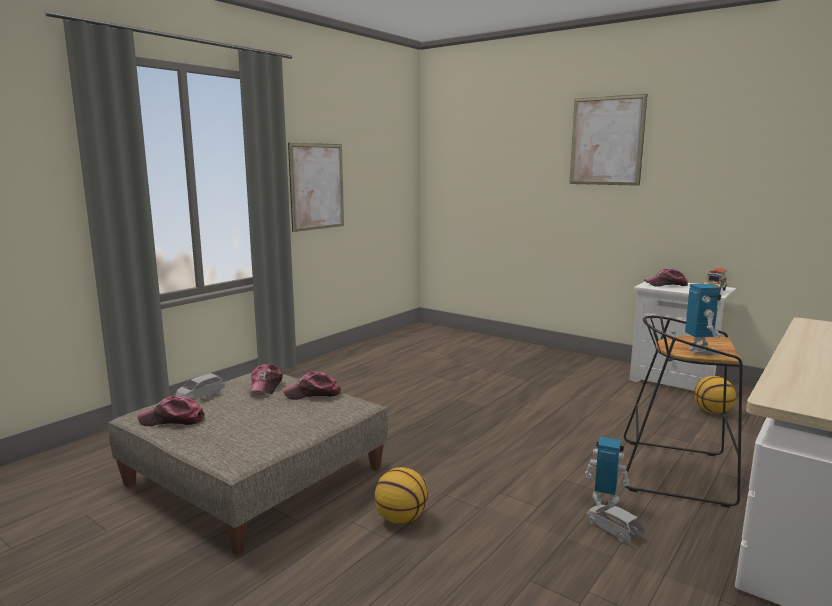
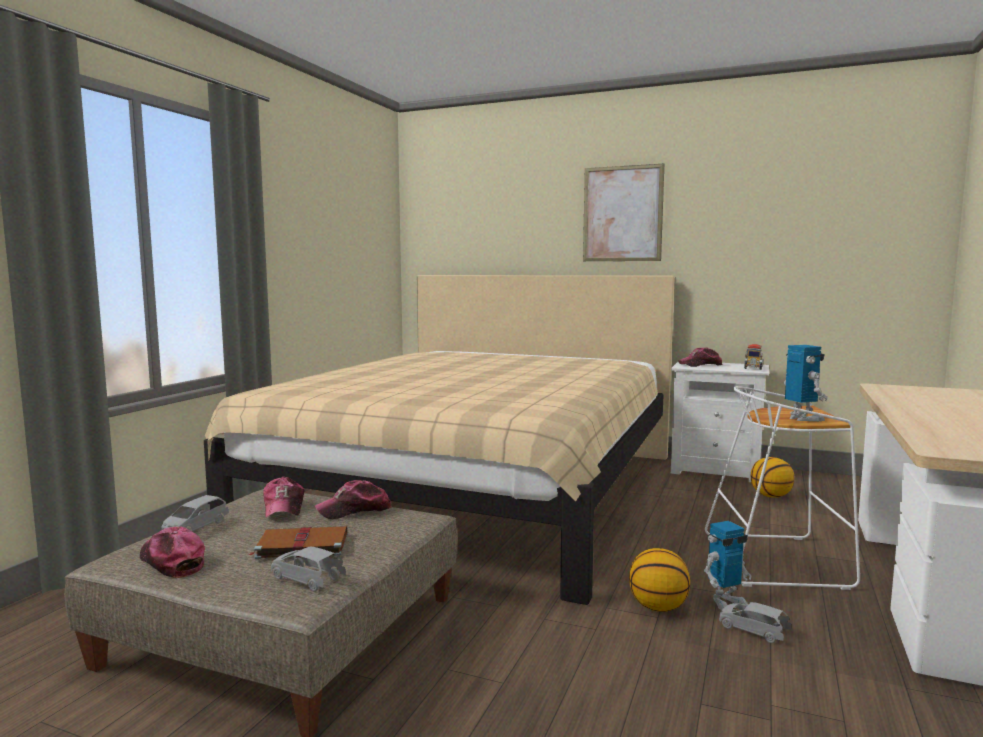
camera: 15 degrees left, 5 degrees down
(172, 420) = (171, 561): cap -> cap turned 60 degrees clockwise
(249, 445) = (307, 579): none -> grey toy car
(260, 418) = (300, 546): none -> brown book
(317, 186) = (294, 262): picture -> none
(401, 518) = (507, 655): basketball -> basketball (658, 607)
(448, 380) = (474, 490): none -> beige bed
(604, 502) = (726, 602): toy robot -> toy robot turned 150 degrees clockwise
(677, 472) = (777, 560): black stool -> white stool

